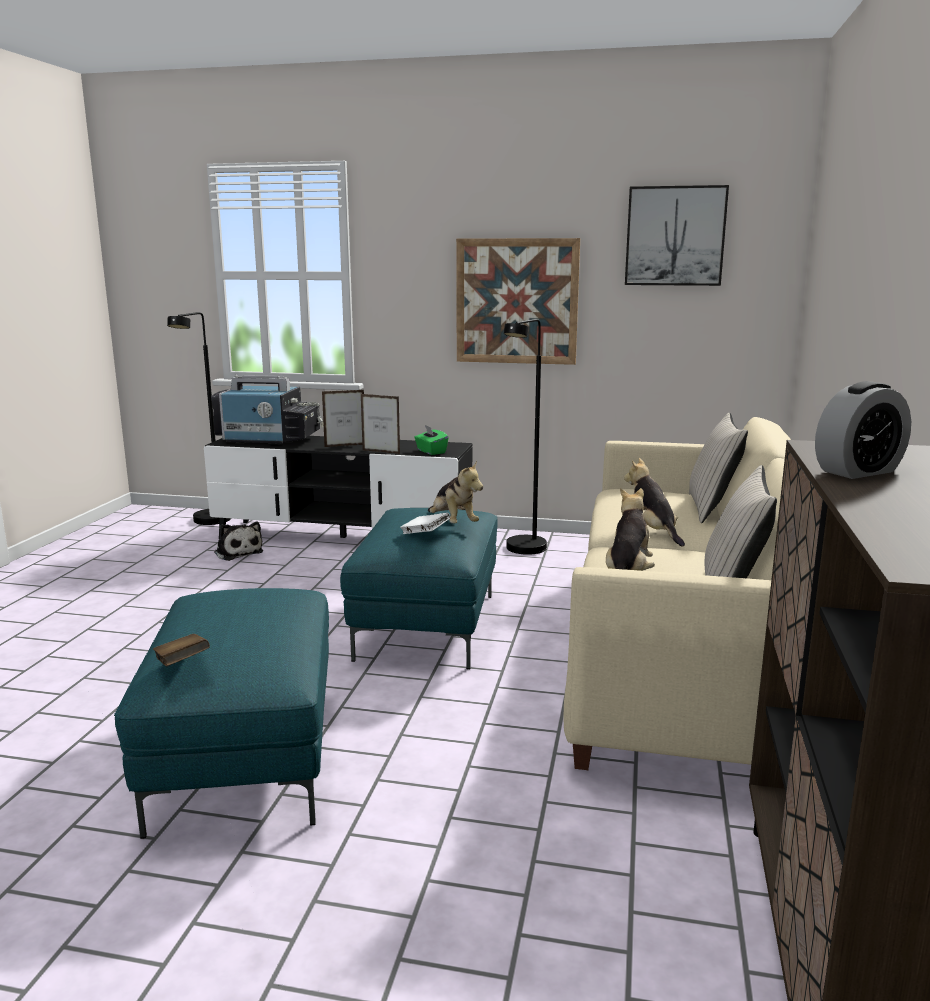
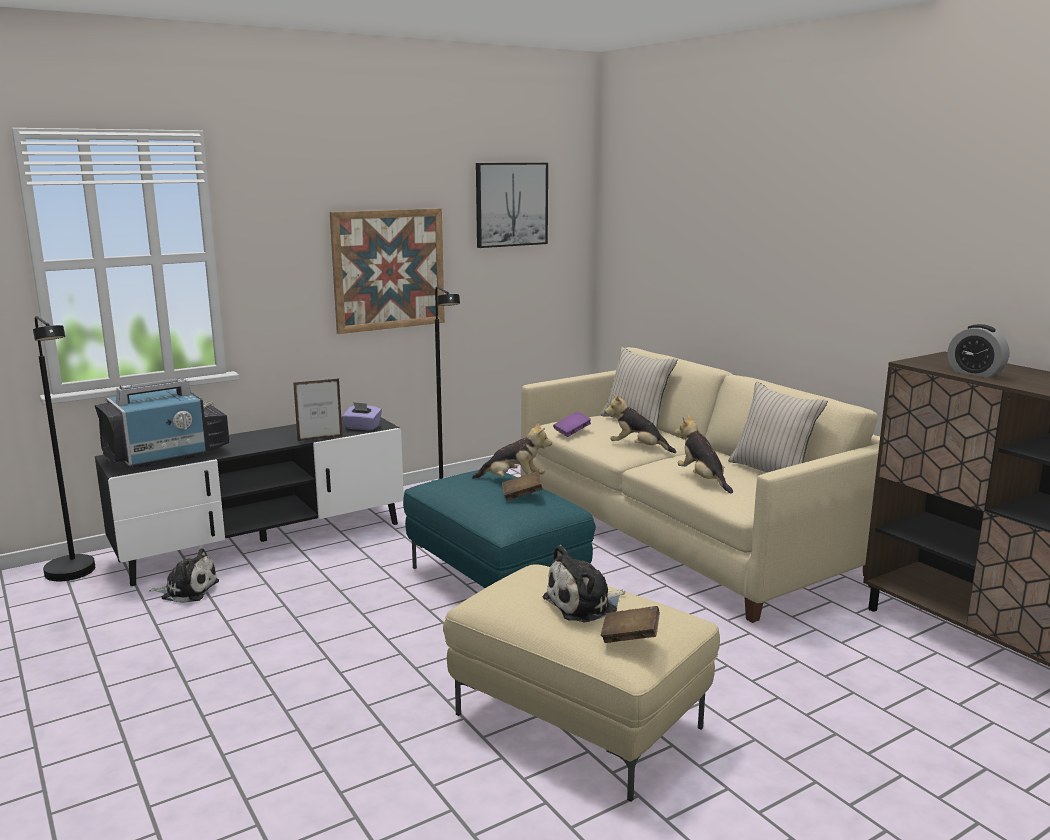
camera: 45 degrees left, 0 degrees up
(227, 626) = (584, 605): none -> plush toy
(248, 757) = (579, 720): turquoise ottoman -> beige ottoman
(345, 445) = (267, 441): picture frame -> none
(425, 534) = (522, 495): white book -> brown book
(431, 451) = (362, 427): green tissue box -> purple tissue box
(618, 500) = (572, 432): none -> purple book
(858, 471) = (975, 373): alarm clock -> alarm clock turned 120 degrees clockwise

